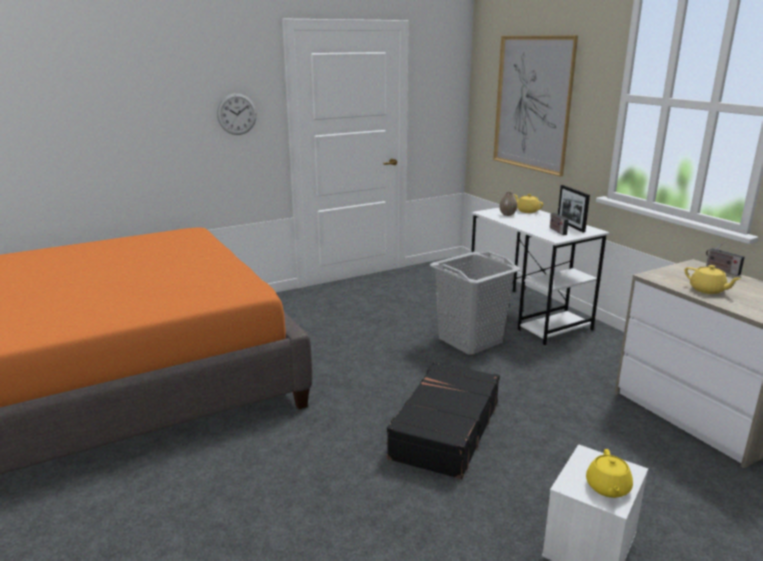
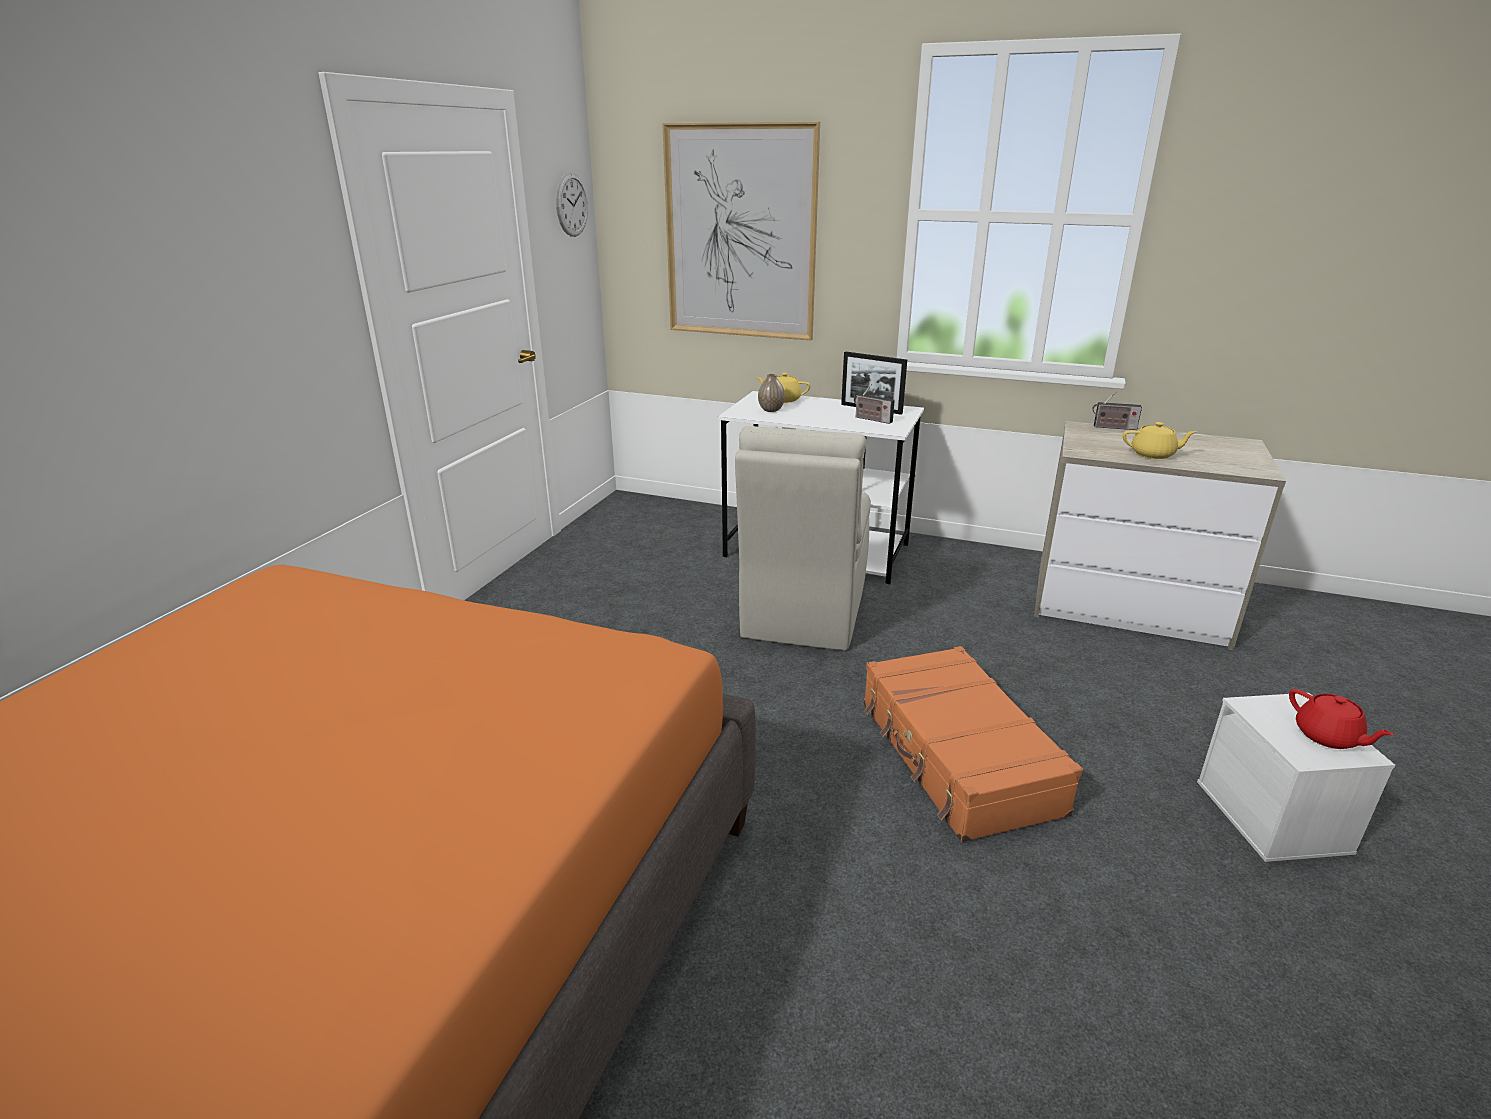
camera: 40 degrees left, 5 degrees up
(237, 114) = (272, 296): wall clock -> wall clock (571, 205)
(444, 430) = (956, 757): black suitcase -> orange suitcase
(469, 340) = (803, 613): grey laundry basket -> beige chair
(607, 488) = (1328, 737): yellow teapot -> red teapot

